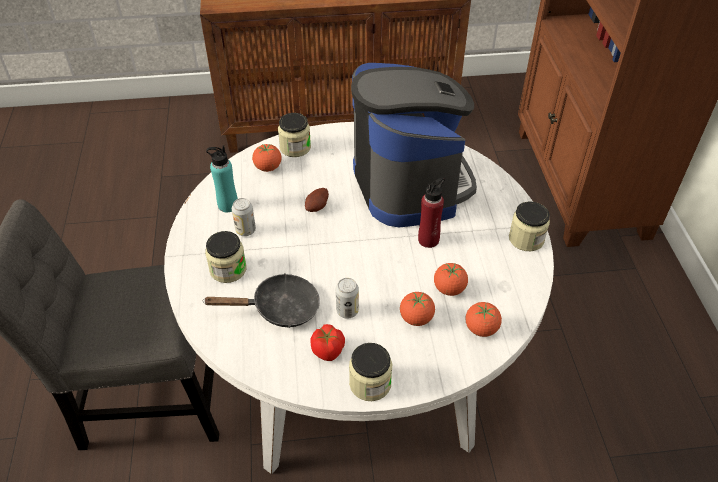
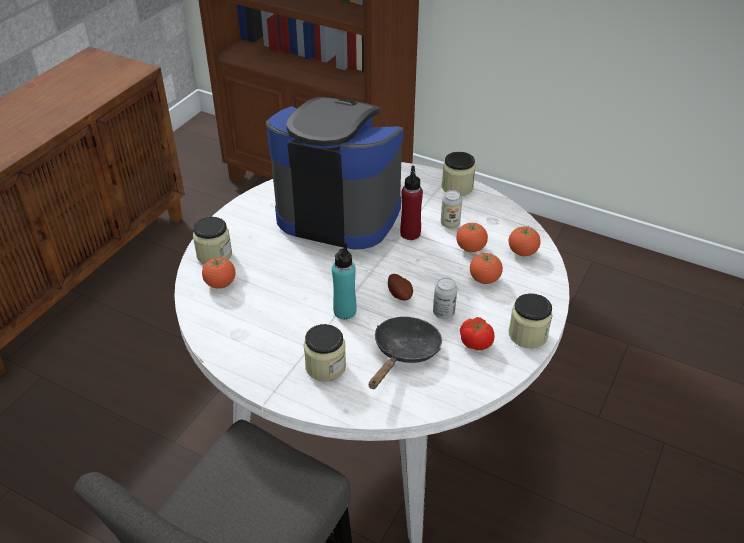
camera: 55 degrees left, 5 degrees down
(228, 205) = (240, 332): turquoise bottle -> turquoise bottle (344, 311)
(245, 230) = (287, 334): can -> can (450, 223)
(318, 207) = (307, 276): potato -> potato (400, 294)

